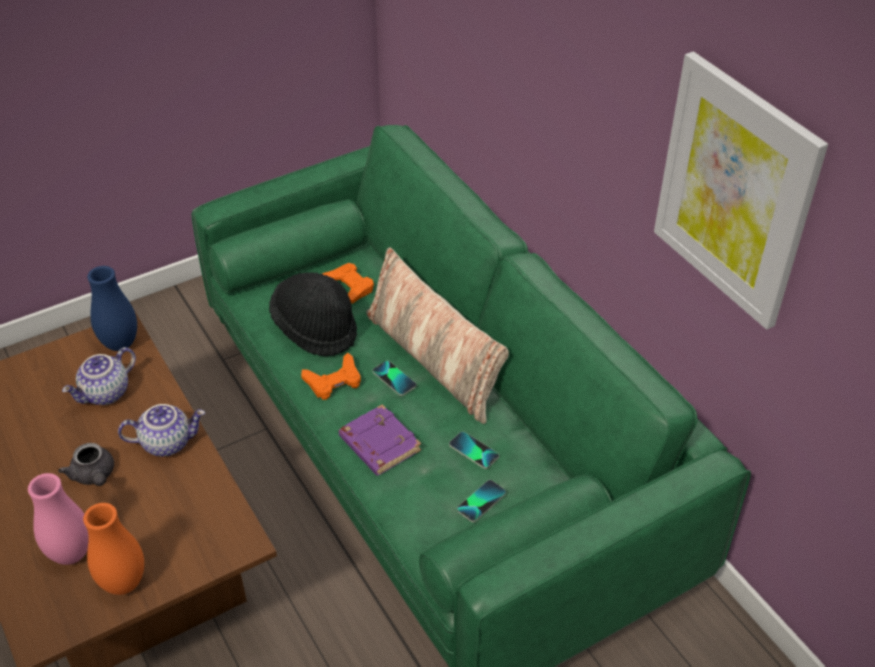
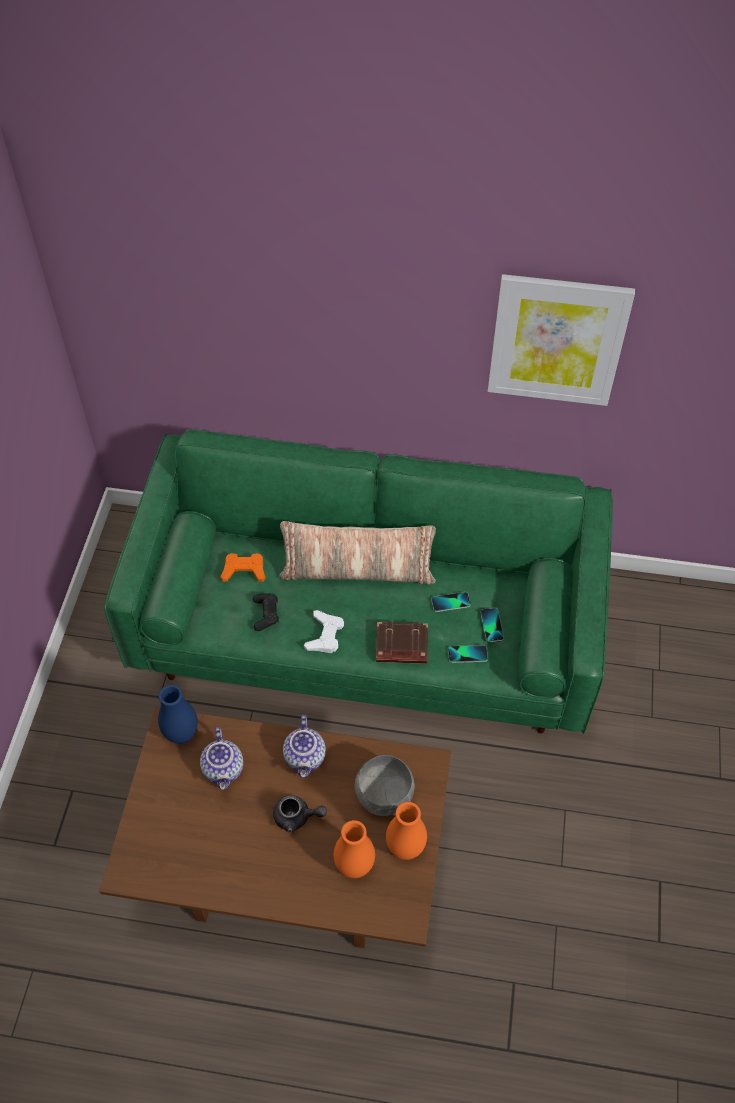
camera: 50 degrees left, 10 degrees up
(71, 554) = (354, 866): pink vase -> orange vase
(167, 442) = (306, 757): teapot -> teapot turned 150 degrees clockwise
(172, 530) = (385, 797): none -> grey bowl
(315, 328) = (266, 614): black hat -> black game controller
(334, 381) = (325, 635): orange game controller -> white game controller
(378, 444) = (401, 646): purple book -> brown book
(394, 379) = (354, 602): phone -> phone (467, 654)

